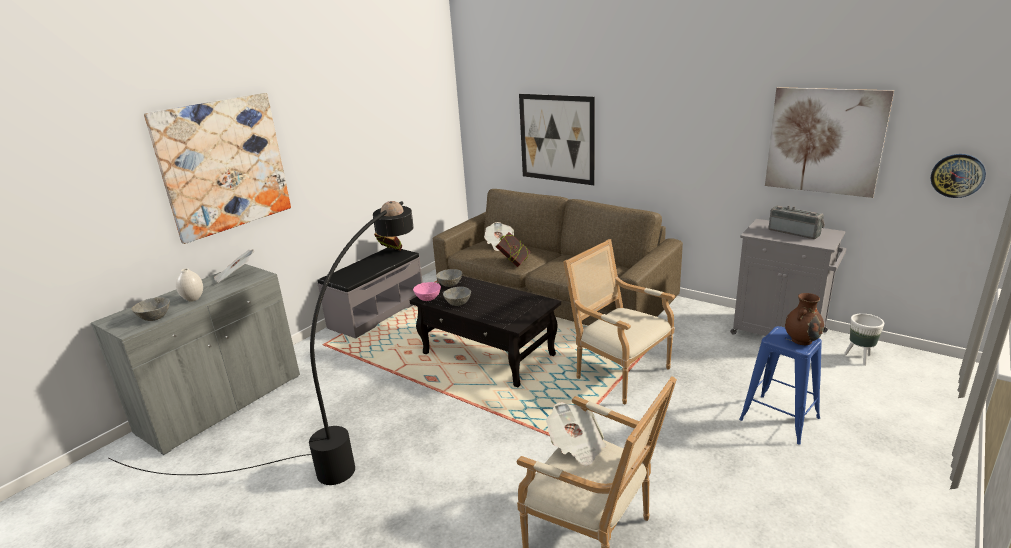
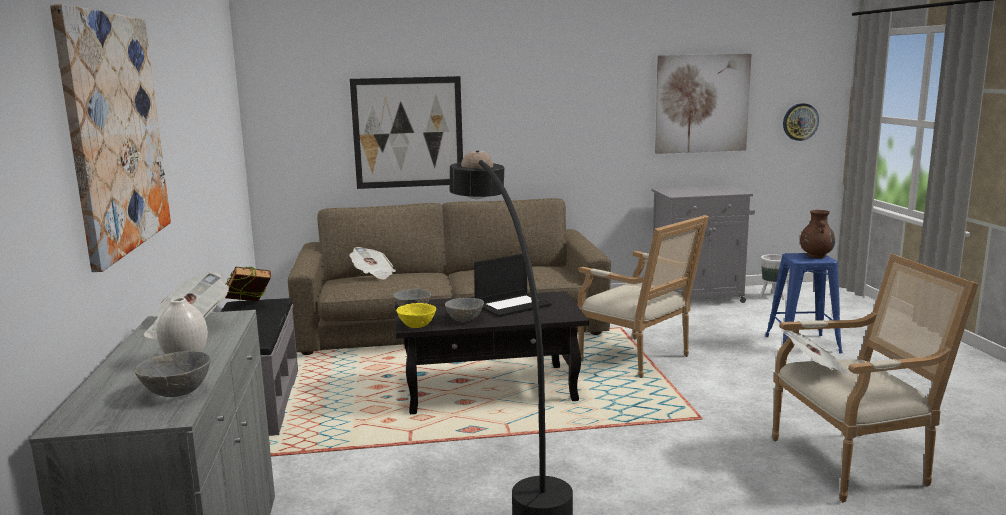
camera: 45 degrees left, 10 degrees down
(428, 298) = (417, 325): pink bowl -> yellow bowl
(505, 301) = (513, 305): none -> laptop
(513, 263) = (425, 285): book -> none
(618, 373) = (640, 359): armchair -> armchair turned 135 degrees counterclockwise
(795, 232) = (701, 190): radio -> none

